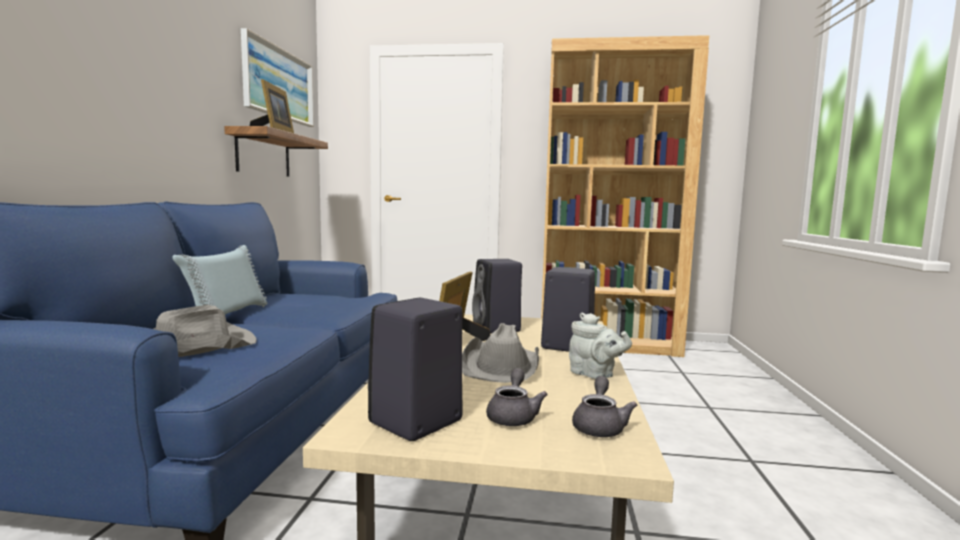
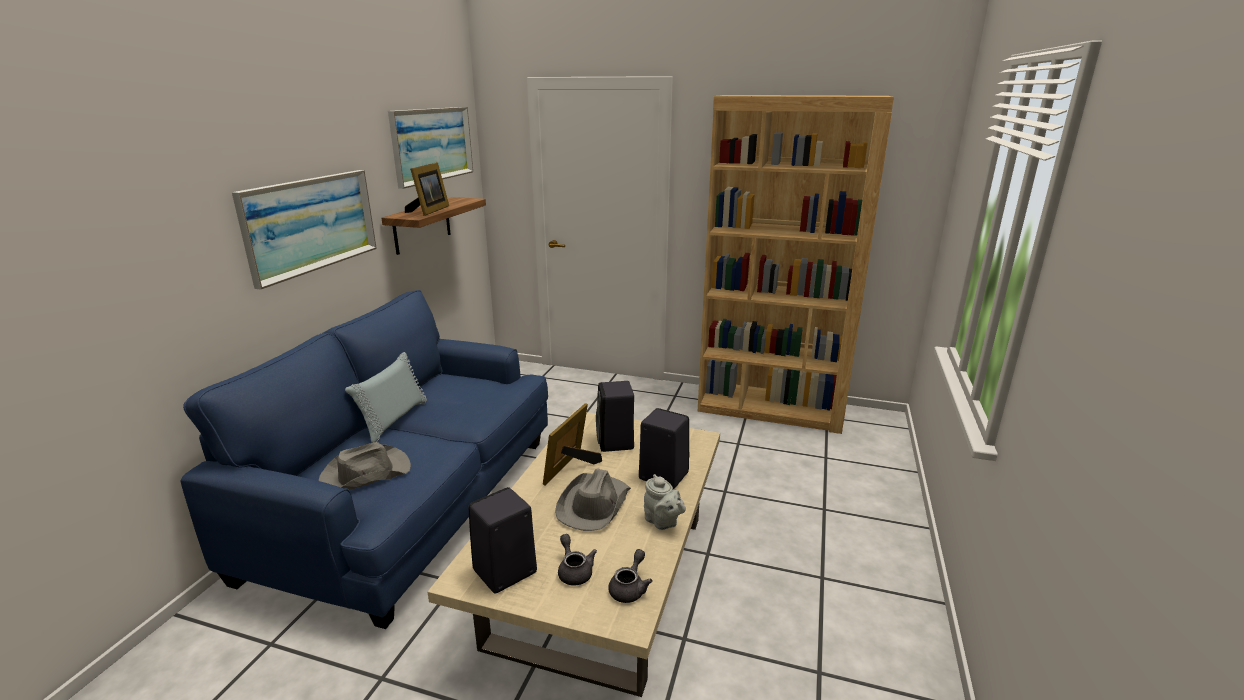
camera: 10 degrees right, 15 degrees up
(147, 93) = (311, 224): none -> picture
(513, 416) = (574, 571): grey teapot -> grey teapot turned 45 degrees counterclockwise

